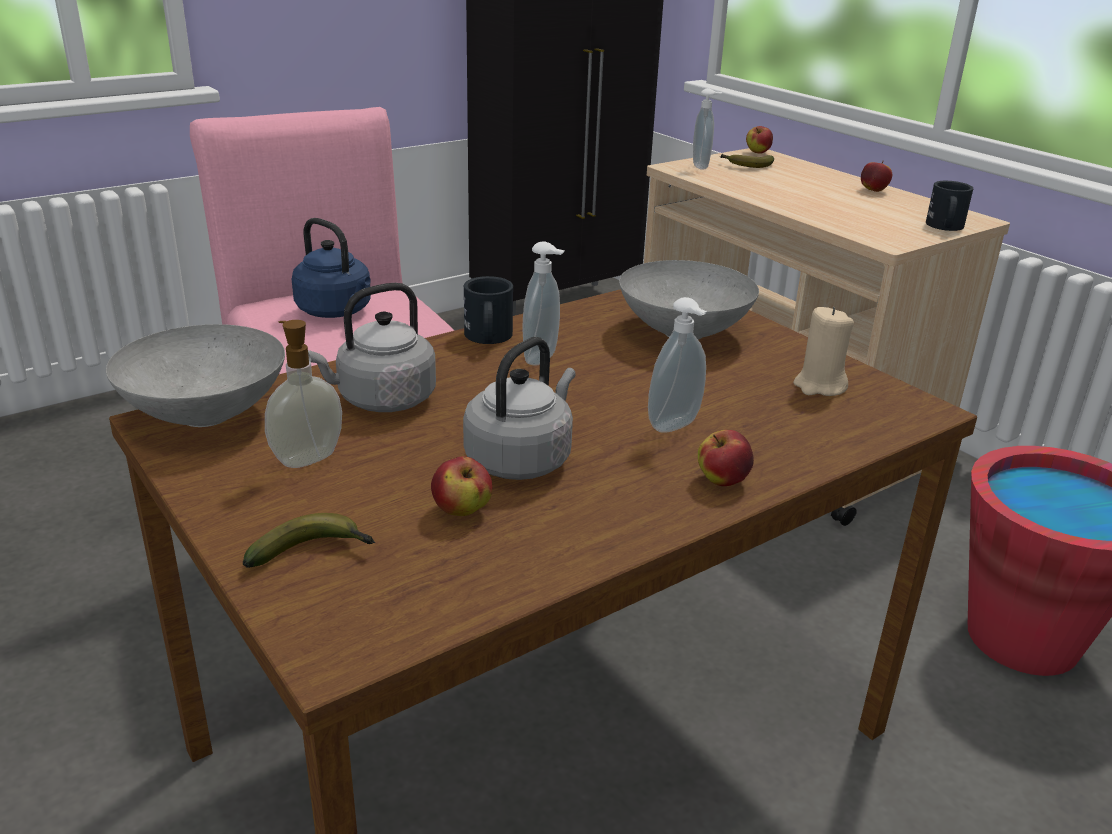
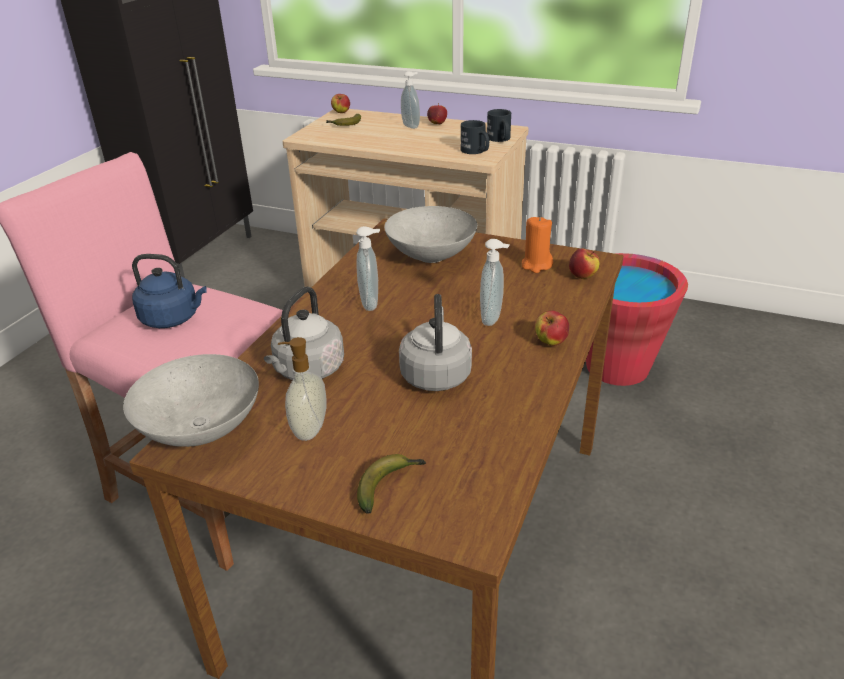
camera: 30 degrees left, 5 degrees up
(462, 511) = (441, 420): apple -> apple (583, 276)
(488, 339) = (322, 302): black mug -> black mug (476, 151)
(702, 166) = (318, 132): soap dispenser -> soap dispenser (411, 126)
(819, 386) = (536, 265): beige candle -> orange candle

